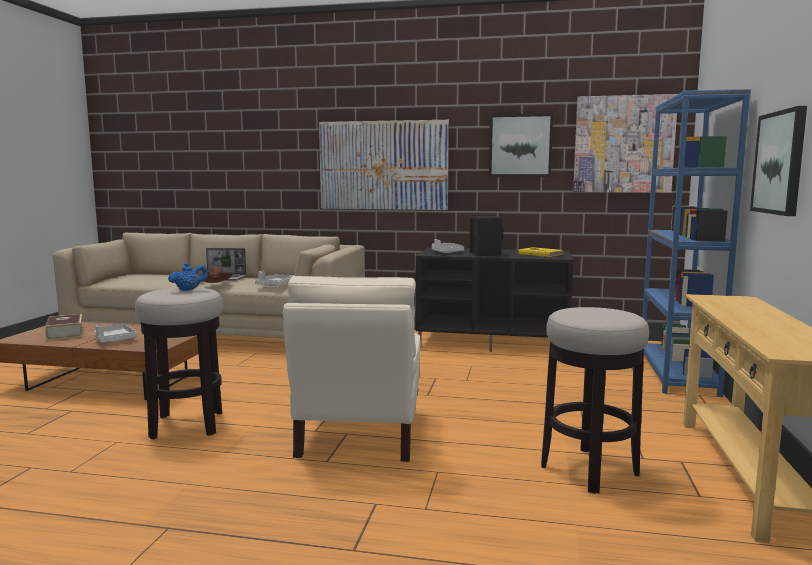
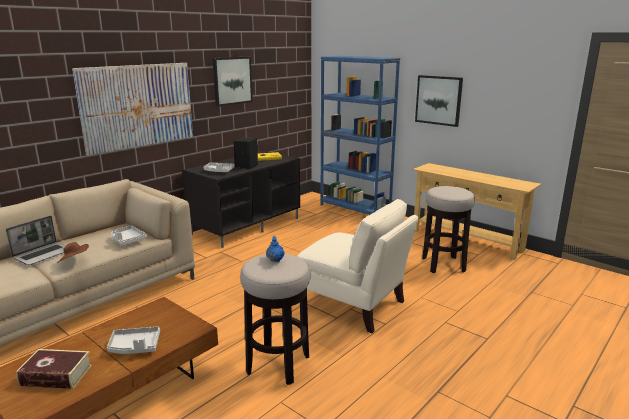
camera: 60 degrees left, 10 degrees up
(623, 144) = (283, 76): picture -> none

